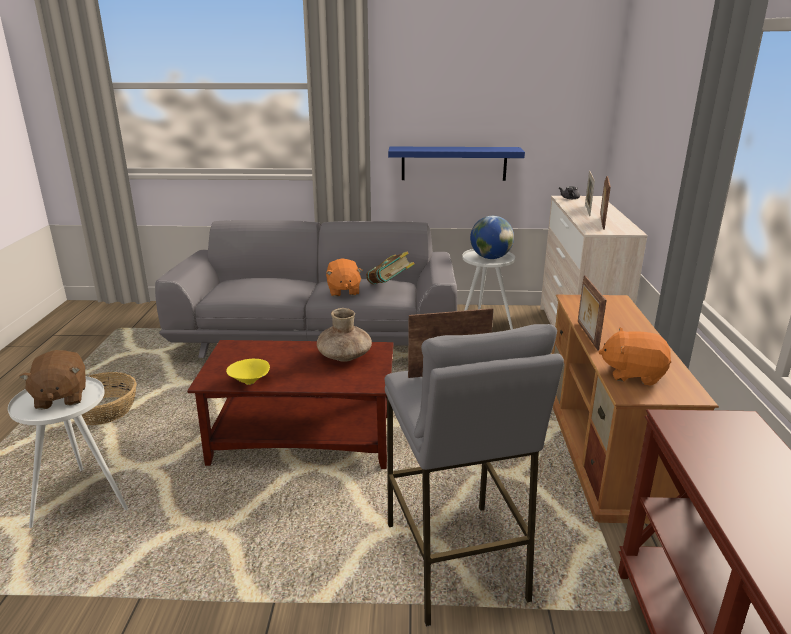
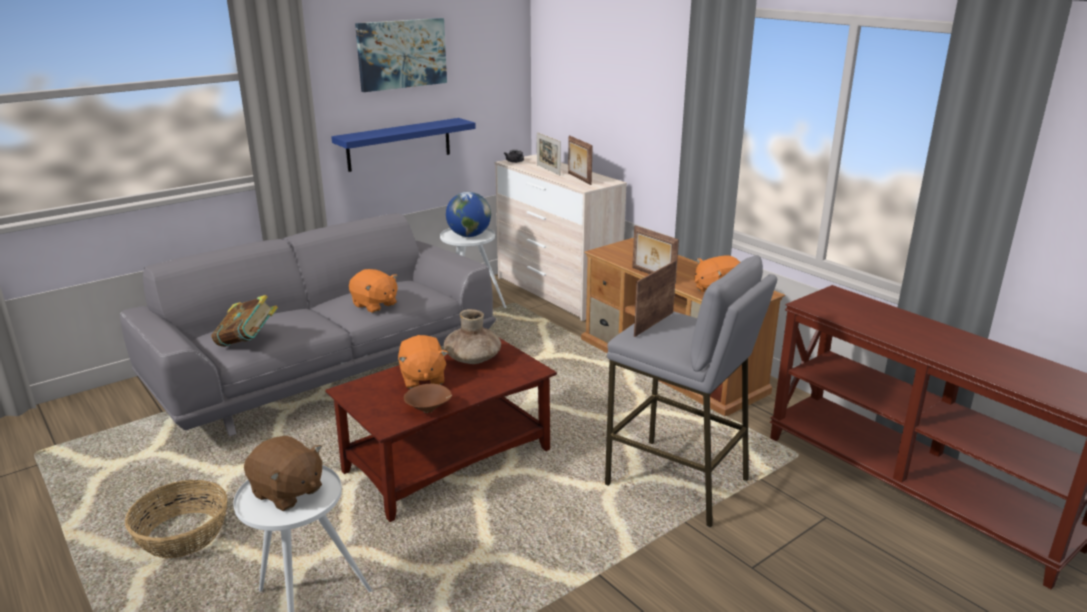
camera: 40 degrees left, 0 degrees up
(250, 382) = (429, 410): yellow bowl -> brown bowl
(286, 357) = (422, 378): none -> orange plush toy
(389, 286) = (414, 287): book -> book (248, 343)
(466, 79) = (401, 54): none -> picture

